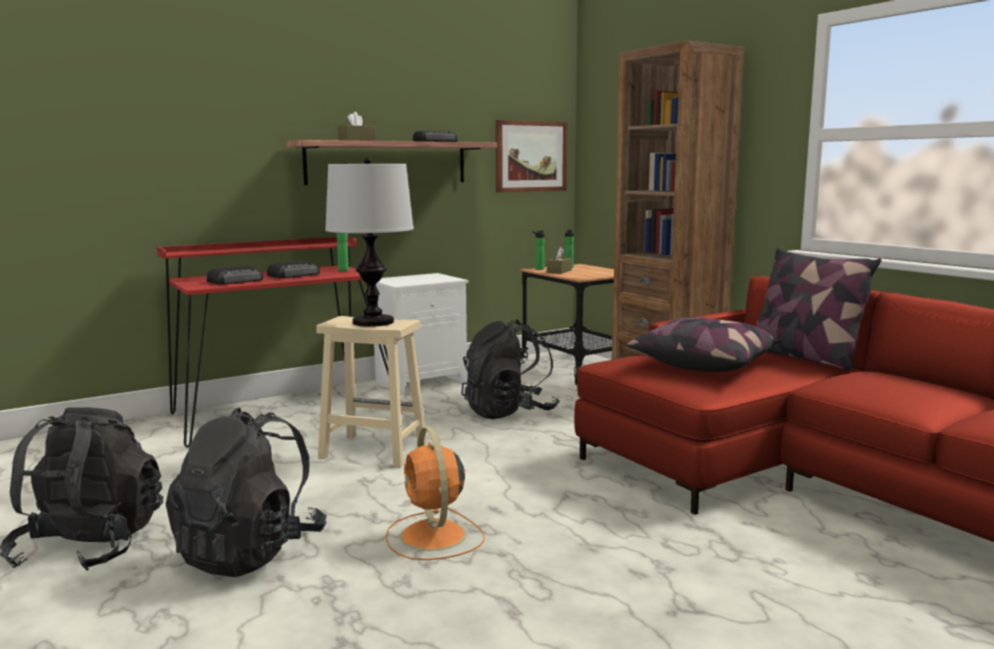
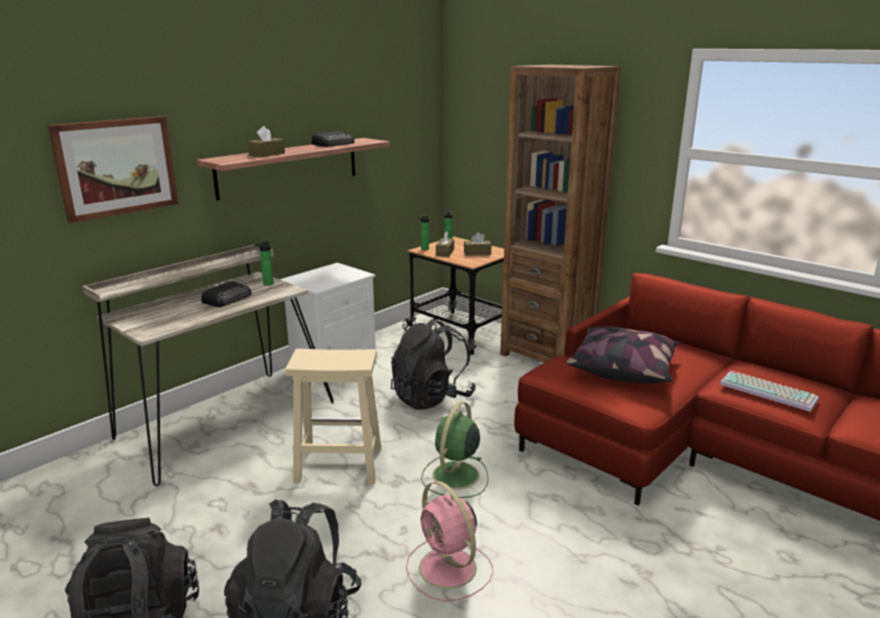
camera: 15 degrees left, 10 degrees up
(236, 281) = (178, 317): radio -> none
(282, 410) = (223, 420): red desk -> beige desk
(373, 322) = (336, 358): table lamp -> none
(434, 537) = (449, 569): orange fan -> pink fan
(491, 470) = (455, 476): none -> green fan
(530, 156) = (408, 143): picture -> picture (116, 167)
(595, 273) = (477, 253): none -> brown tissue box
(804, 357) = (688, 349): pillow -> none
(878, 387) = (769, 391): none -> keyboard

